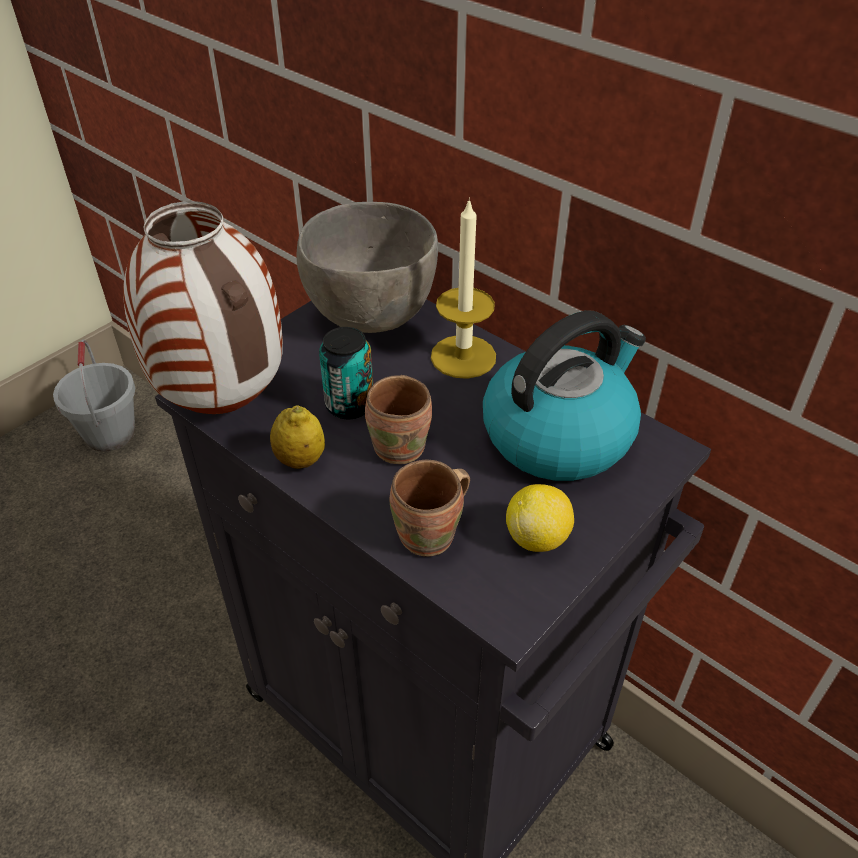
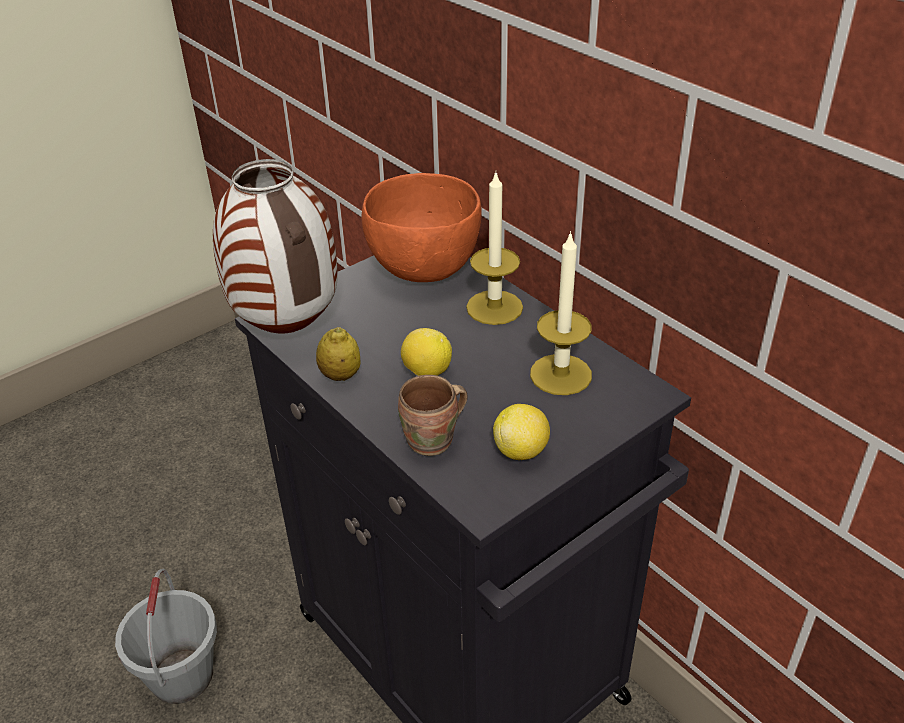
camera: 10 degrees right, 5 degrees down
(110, 434) = (214, 378): grey bucket -> grey bucket (183, 676)
(349, 405) = (390, 337): can -> none
(369, 315) = (423, 269): grey bowl -> orange bowl
(403, 445) = (426, 372): brown mug -> lemon
(559, 434) = (560, 374): kettle -> candle

